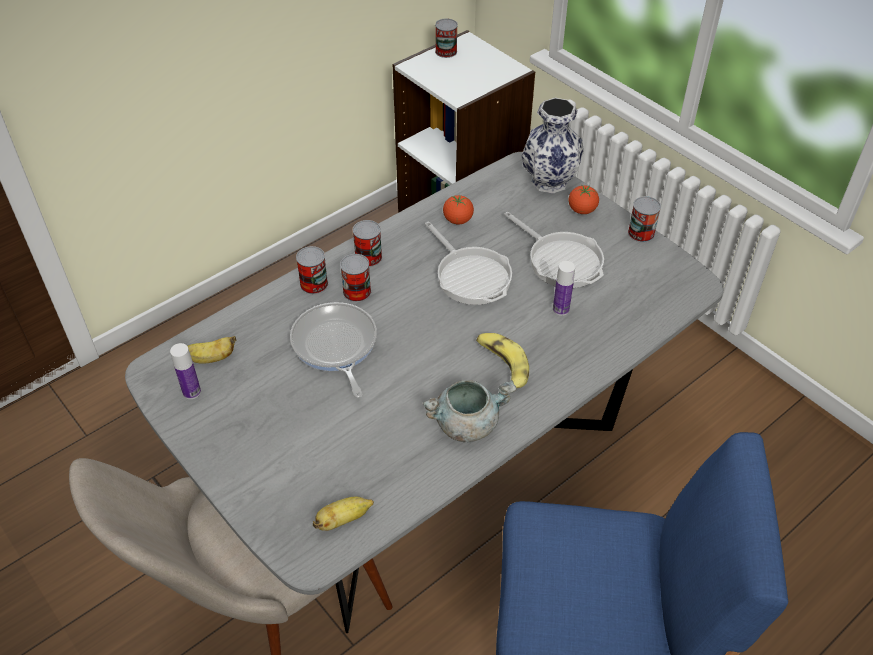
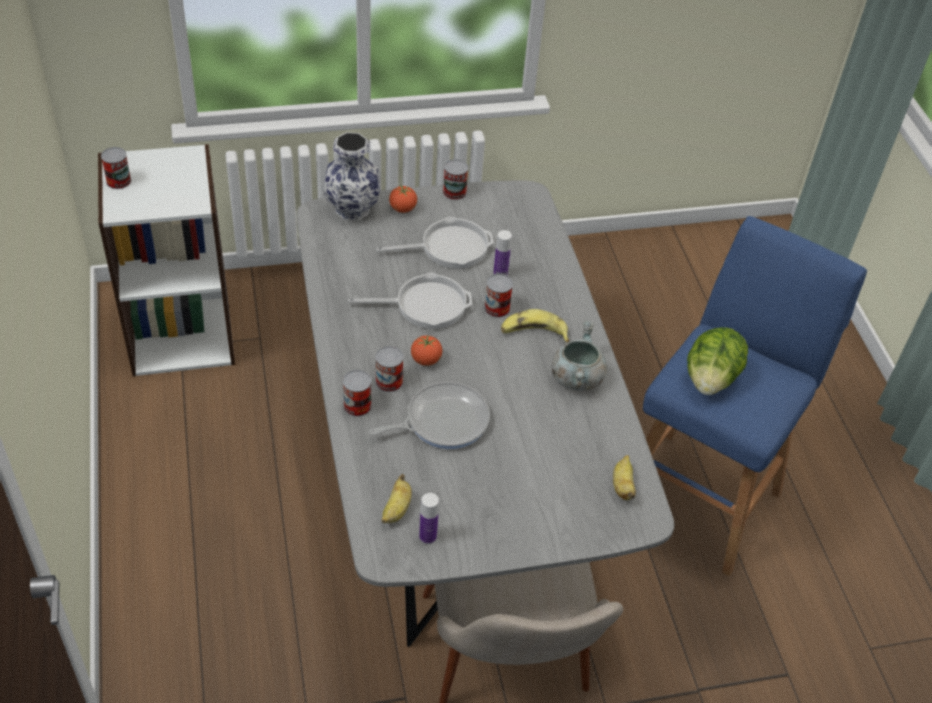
camera: 65 degrees left, 0 degrees up
(335, 346) = (442, 421): frying pan -> frying pan turned 150 degrees clockwise
(368, 257) = (352, 357): can -> can (497, 308)
(458, 220) = (353, 283): tomato -> tomato (426, 360)
(569, 551) = (710, 379): none -> lettuce

